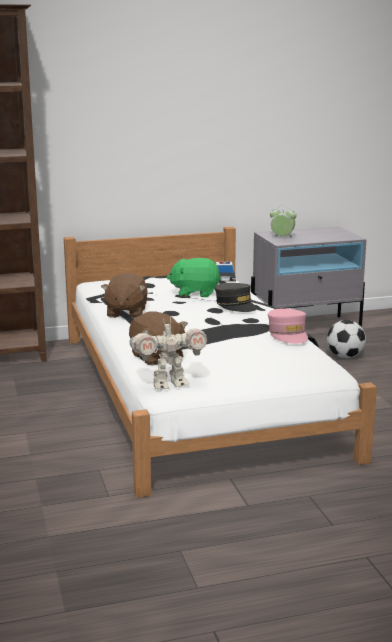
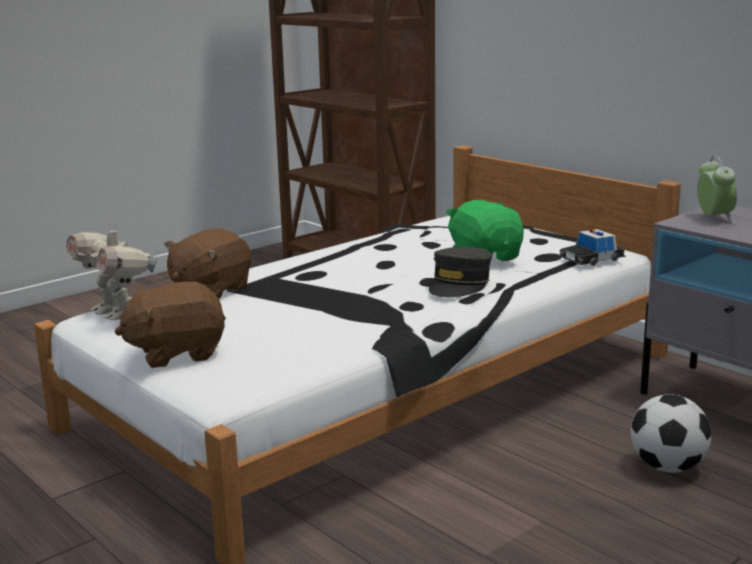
camera: 65 degrees right, 0 degrees up
(126, 312) = (360, 247): brown plush toy -> brown plush toy (176, 353)
(288, 334) = (364, 335): pink cap -> none

